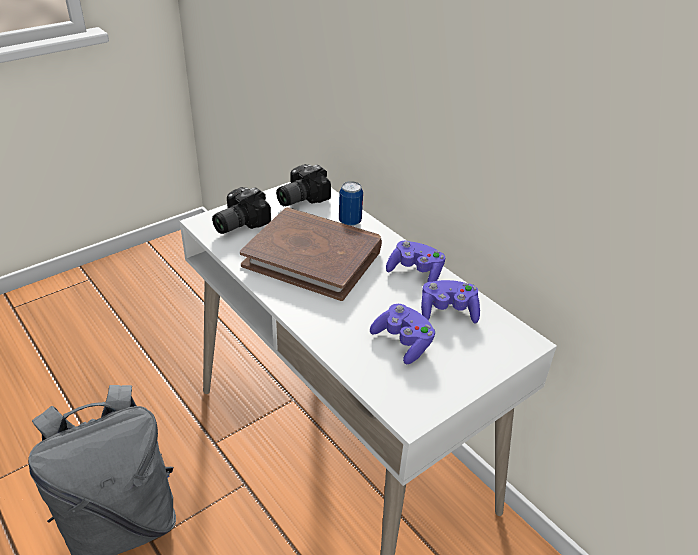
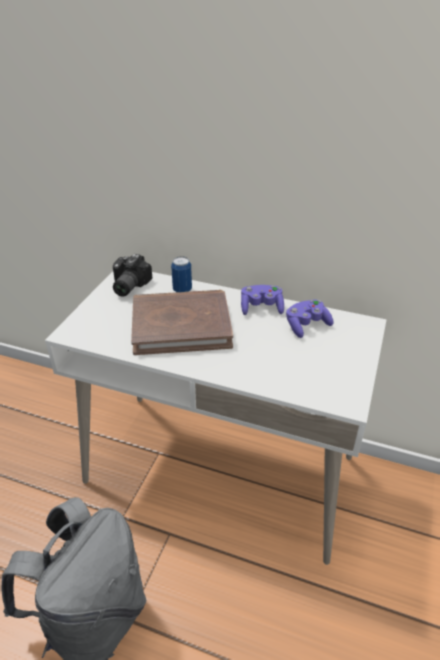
camera: 30 degrees left, 0 degrees up
(237, 223) = (97, 323): camera -> none
(403, 342) = (299, 358): purple game controller -> none

